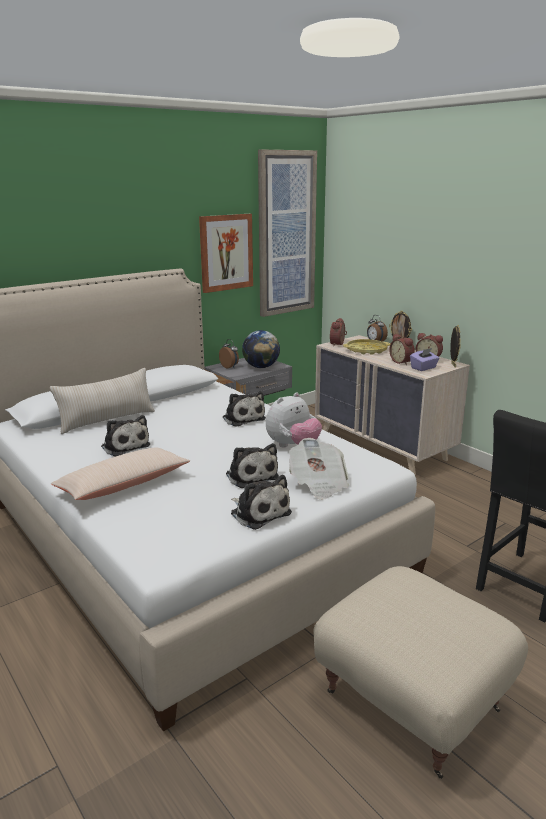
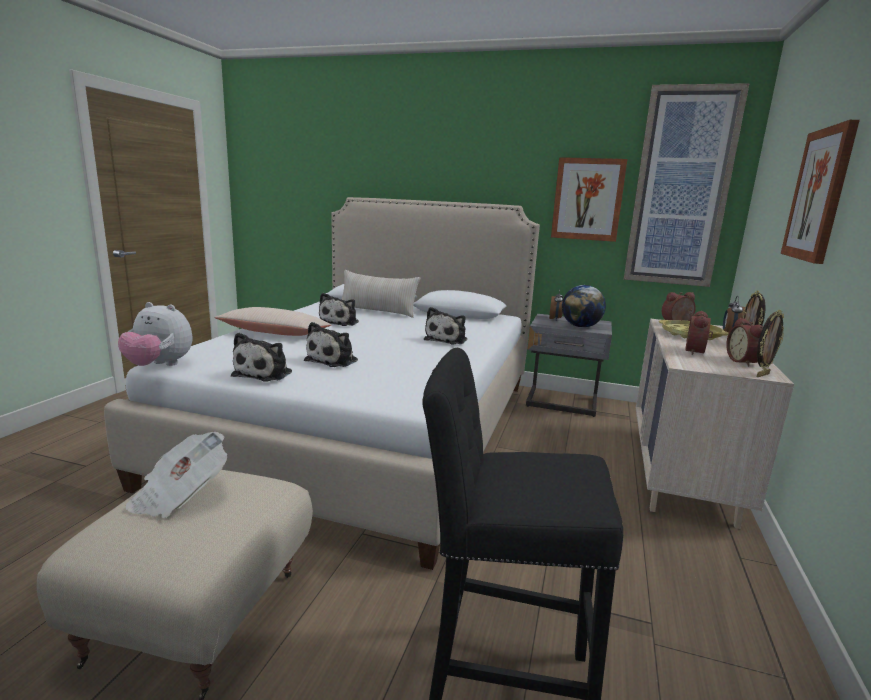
camera: 55 degrees right, 5 degrees down
(293, 446) = (414, 363): plush toy -> plush toy (159, 366)
(318, 483) = (344, 383): newspaper -> newspaper (180, 496)
(423, 368) = (705, 363): purple tissue box -> none
(441, 249) = (819, 195): none -> picture

